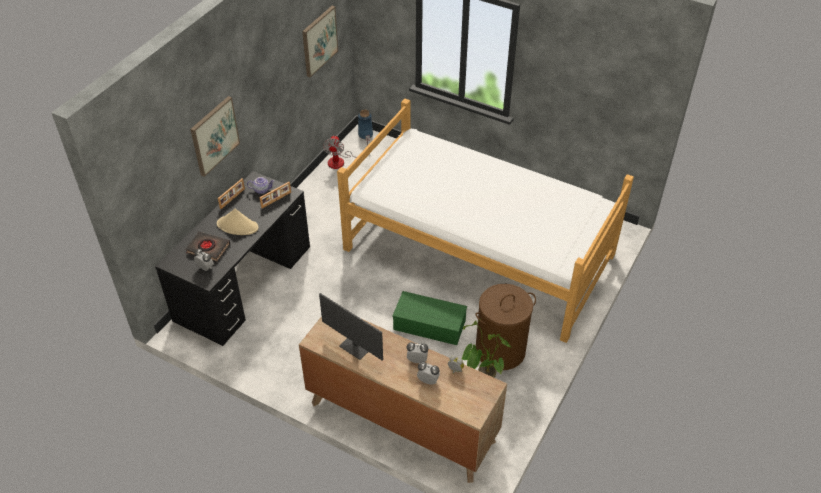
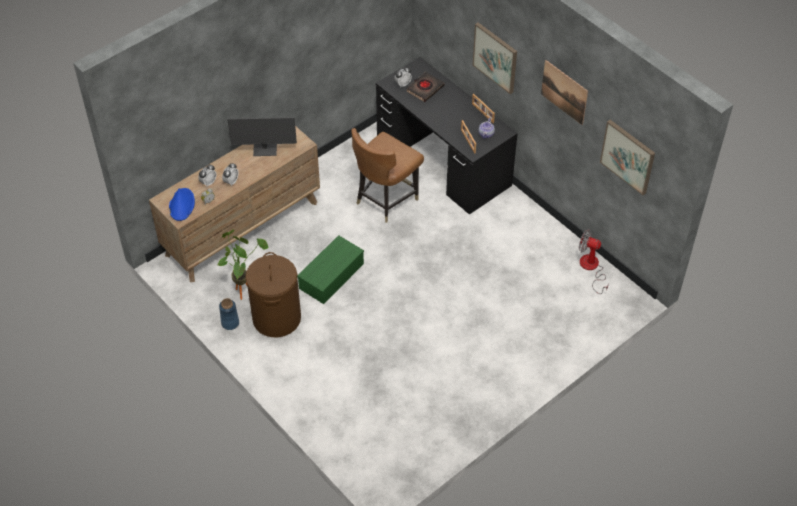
camera: 110 degrees right, 5 degrees up
(238, 226) = (444, 111): beige hat -> none
(269, 67) = (564, 92): none -> picture
(314, 312) = (385, 199): none -> brown chair
(356, 347) = (265, 149): monitor -> monitor turned 150 degrees counterclockwise
(365, 135) = (631, 301): blue vase -> blue vase (230, 323)
(472, 393) = (182, 205): none -> blue hat
(478, 253) = (403, 344): bed -> none

